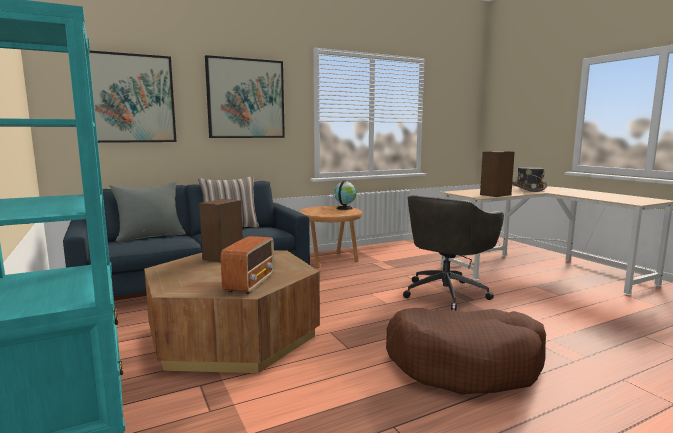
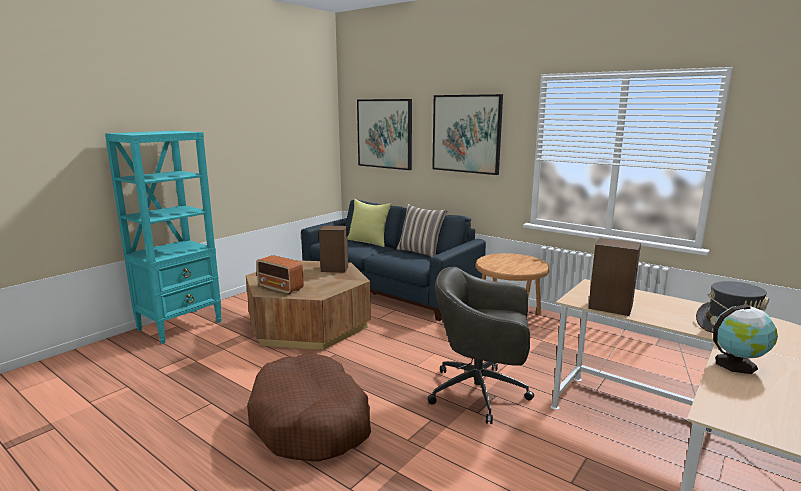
camera: 65 degrees right, 5 degrees up
(150, 236) = (369, 242): grey pillow -> yellow pillow
(250, 283) = (281, 288): radio -> radio turned 45 degrees clockwise
(345, 208) = (537, 265): globe -> globe (737, 364)

